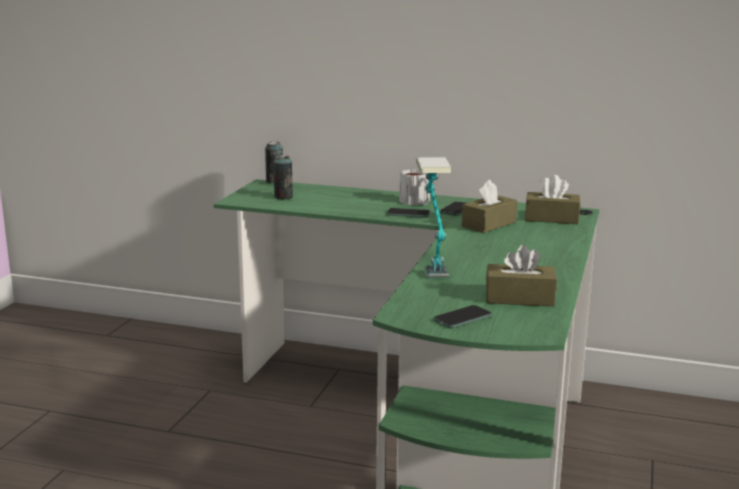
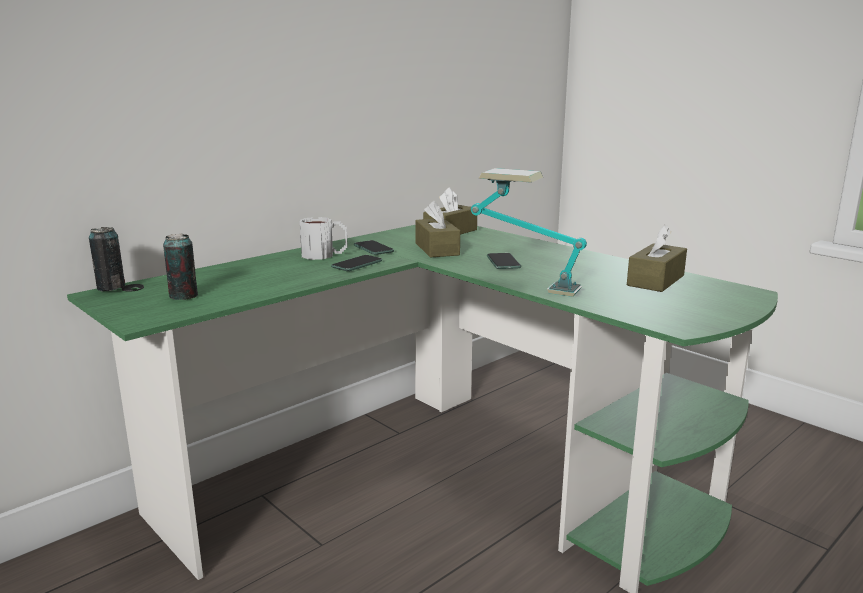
camera: 60 degrees left, 0 degrees up
(462, 318) = (699, 307): phone -> phone (503, 262)

